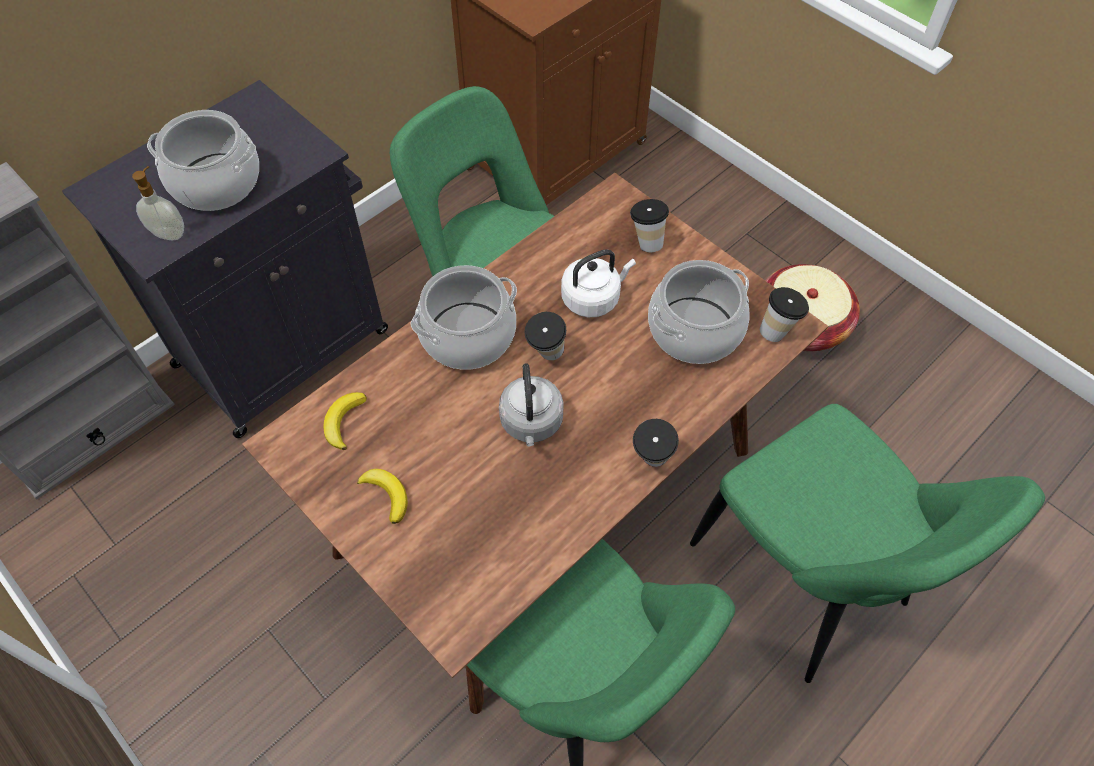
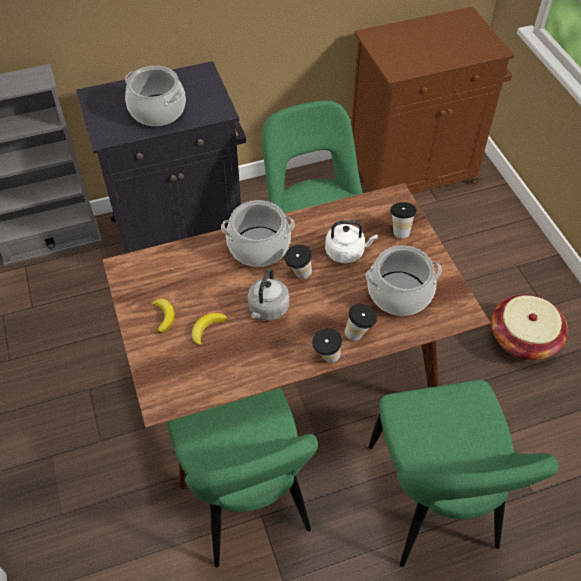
camera: 25 degrees right, 5 degrees down
(169, 233) = (118, 130): soap dispenser -> none
(343, 421) = (162, 268): banana -> banana (207, 329)
(778, 330) = (454, 313): cup -> cup (359, 334)

